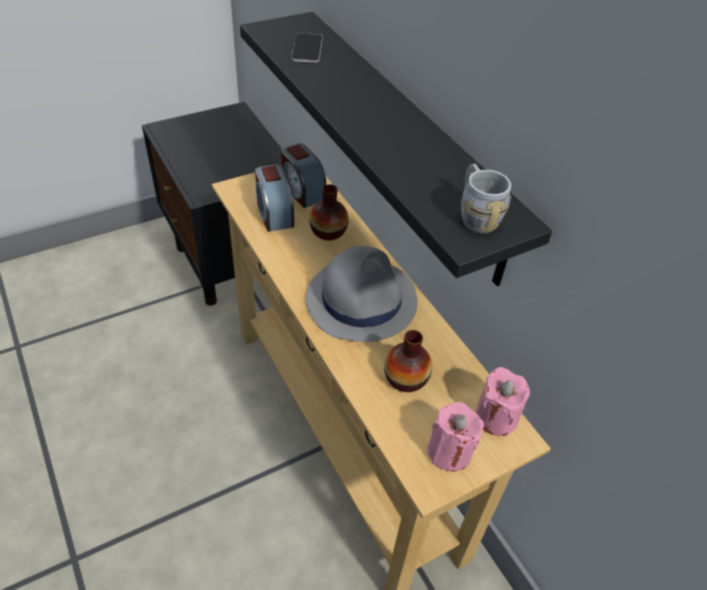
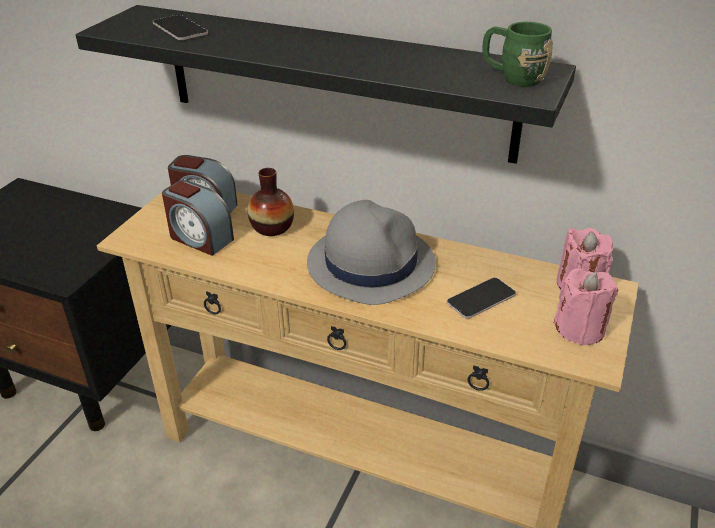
camera: 35 degrees left, 10 degrees down
(405, 378) = (481, 299): vase -> phone
(475, 215) = (512, 77): grey mug -> green mug

